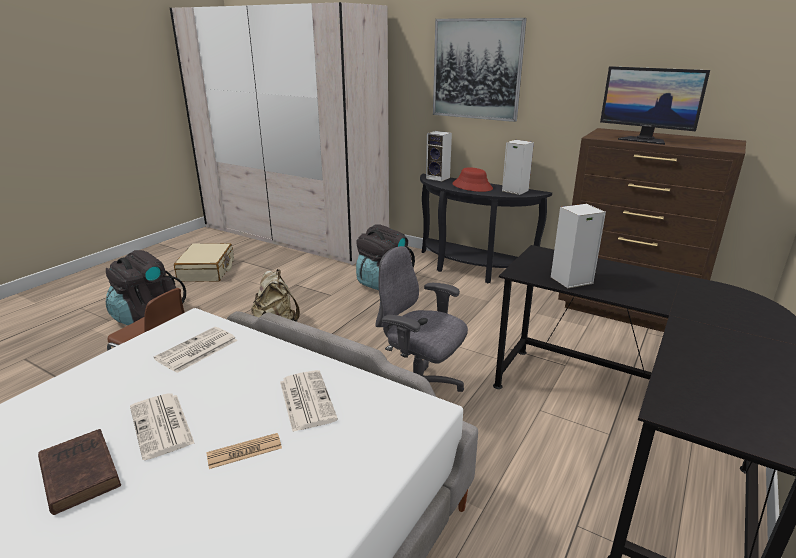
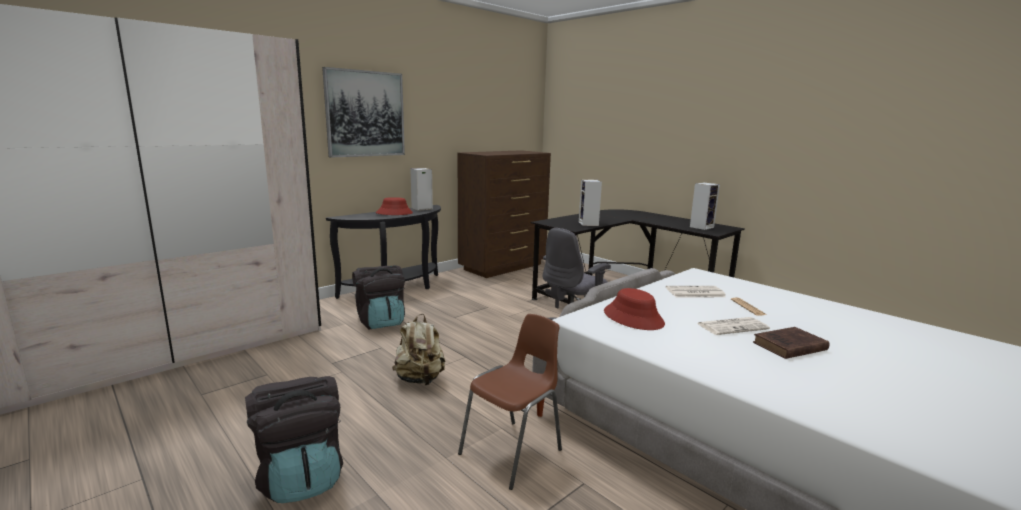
camera: 75 degrees left, 10 degrees down
(196, 350) = (633, 318): newspaper -> red hat
(207, 271) = (196, 424): beige suitcase -> none
(439, 178) = (352, 216): speaker -> speaker (701, 227)
(644, 140) = (506, 153): monitor -> none

